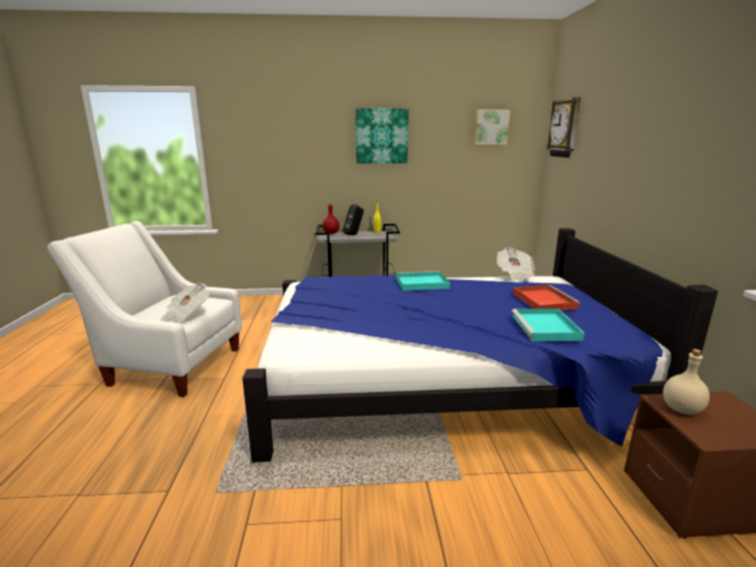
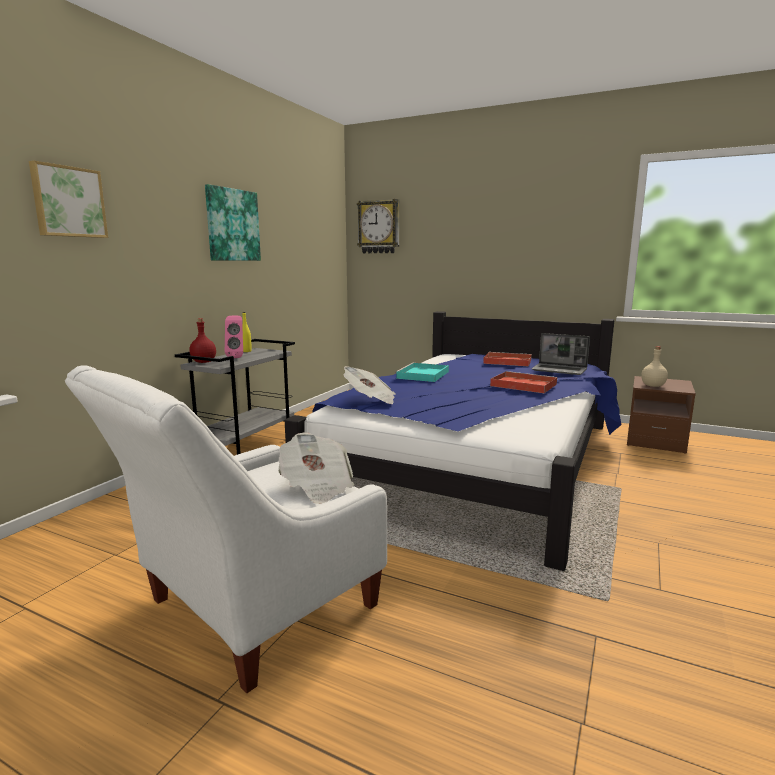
camera: 60 degrees left, 5 degrees down
(354, 234) = (236, 357): black speaker -> pink speaker
(438, 320) = (522, 385): none -> red tray
(491, 126) = (314, 222): picture -> picture (68, 202)
(514, 274) = (436, 356): newspaper -> newspaper (370, 399)
(546, 328) = (560, 370): turquoise tray -> laptop

